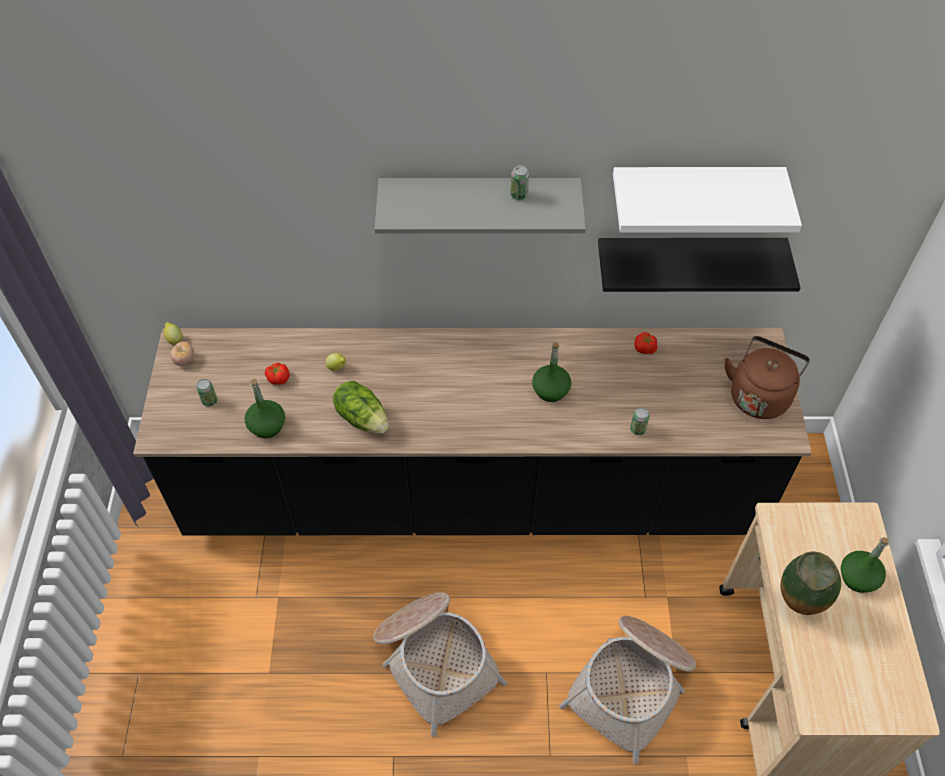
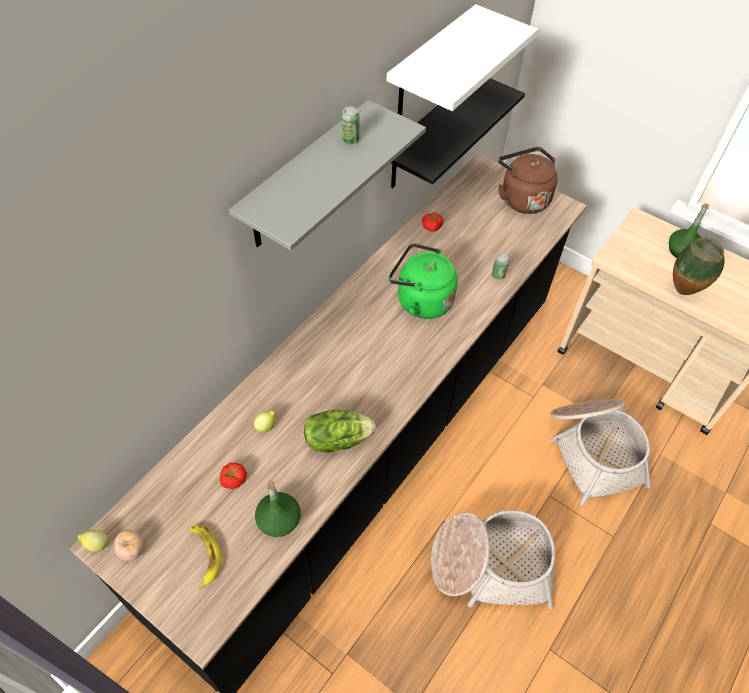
camera: 55 degrees left, 0 degrees up
(209, 401) = (204, 555): can -> banana
(550, 390) = (421, 300): green bottle -> green kettle

